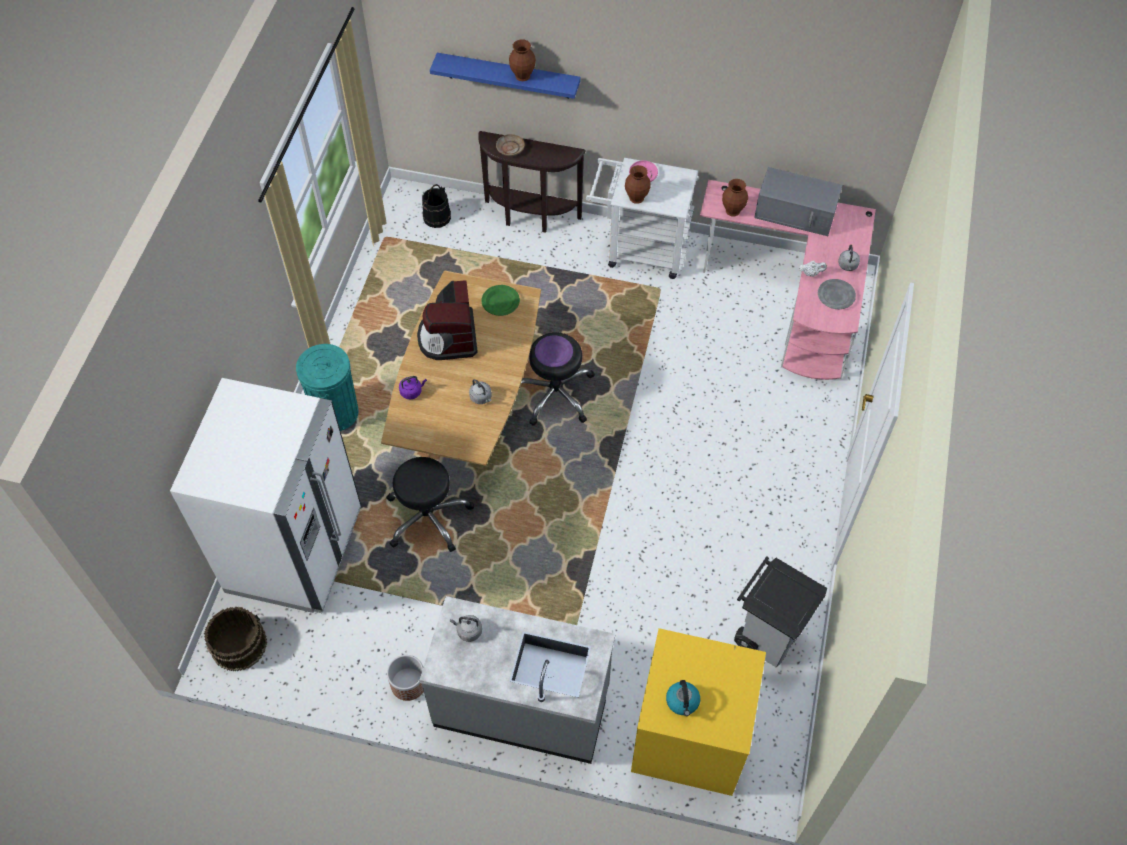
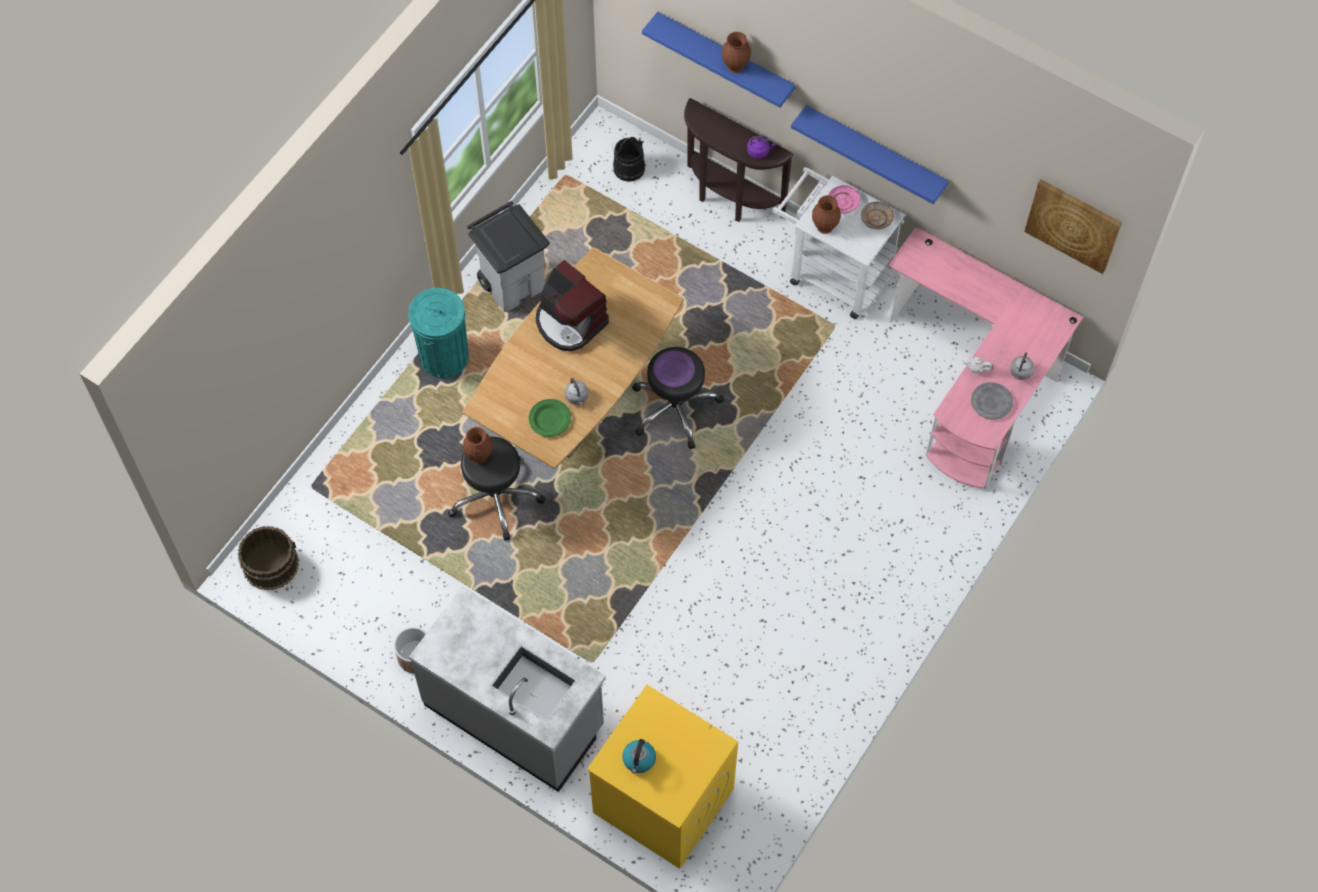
camera: 20 degrees right, 5 degrees up
(295, 551) = (355, 489): white fridge -> none
(412, 391) = (511, 369): purple kettle -> purple kettle (759, 151)
(448, 337) = (570, 322): coffee machine -> coffee machine turned 60 degrees counterclockwise
(468, 631) = (470, 626): grey kettle -> none
(500, 301) = (636, 299): green plate -> green plate (549, 419)
(510, 148) = (714, 128): beige plate -> beige plate (876, 218)
(663, 117) = (875, 152): none -> blue shelf
(733, 211) = (925, 272): brown vase -> brown vase (479, 456)
(768, 634) = (785, 729): grey trash can -> grey trash can (513, 284)
(796, 213) = (993, 295): grey microwave -> none
(865, 117) = (1073, 225): none -> picture

